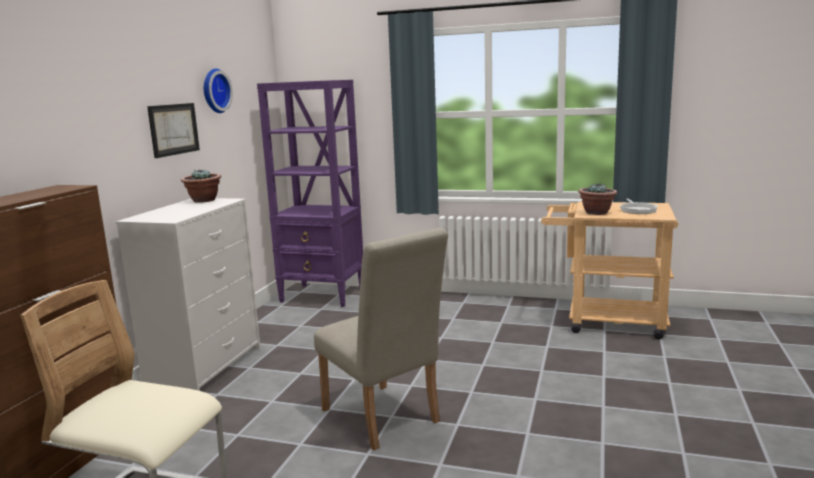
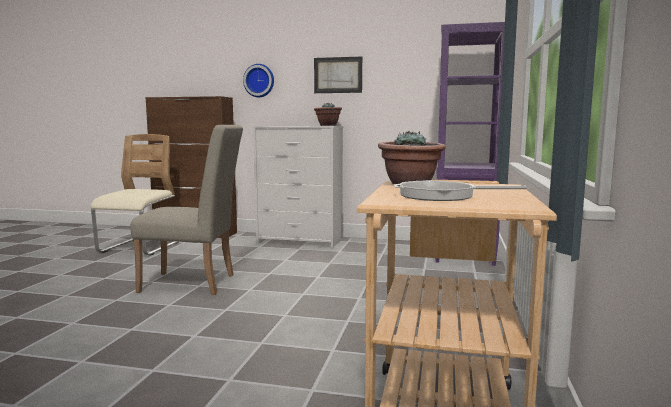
camera: 85 degrees right, 5 degrees down
(214, 91) = (393, 47): wall clock -> wall clock (259, 80)
(384, 419) = (195, 283): beige chair -> beige chair turned 135 degrees counterclockwise

